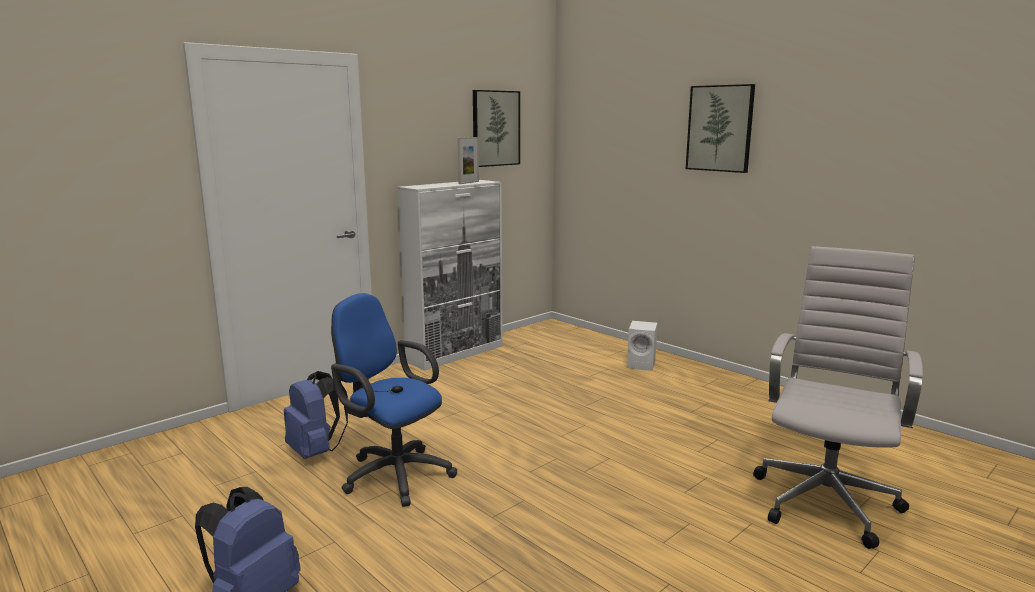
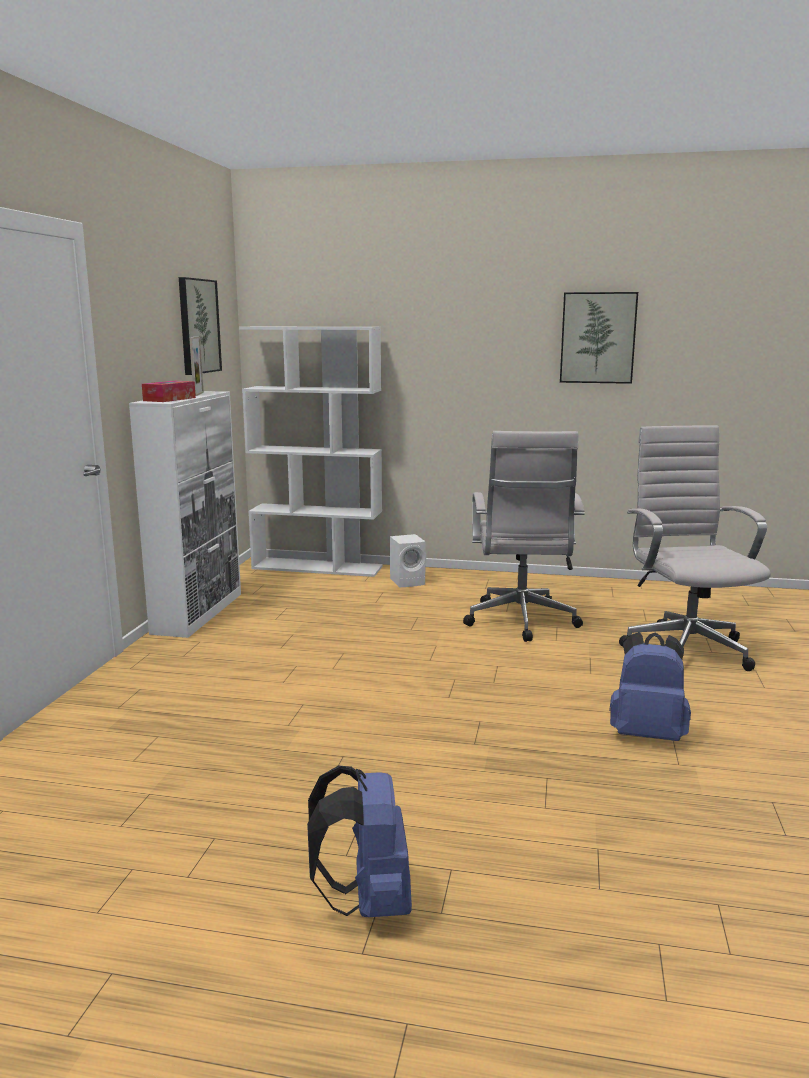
camera: 35 degrees left, 0 degrees up
(316, 451) = (194, 750): blue backpack -> blue backpack (647, 734)
(393, 474) = (321, 742): blue office chair -> none
(431, 185) = (169, 399): none -> tissue box
(587, 337) = (318, 567): none -> white bookcase
(689, 425) = (521, 622): none -> white office chair
(720, 128) = (461, 324): picture -> picture (598, 338)

